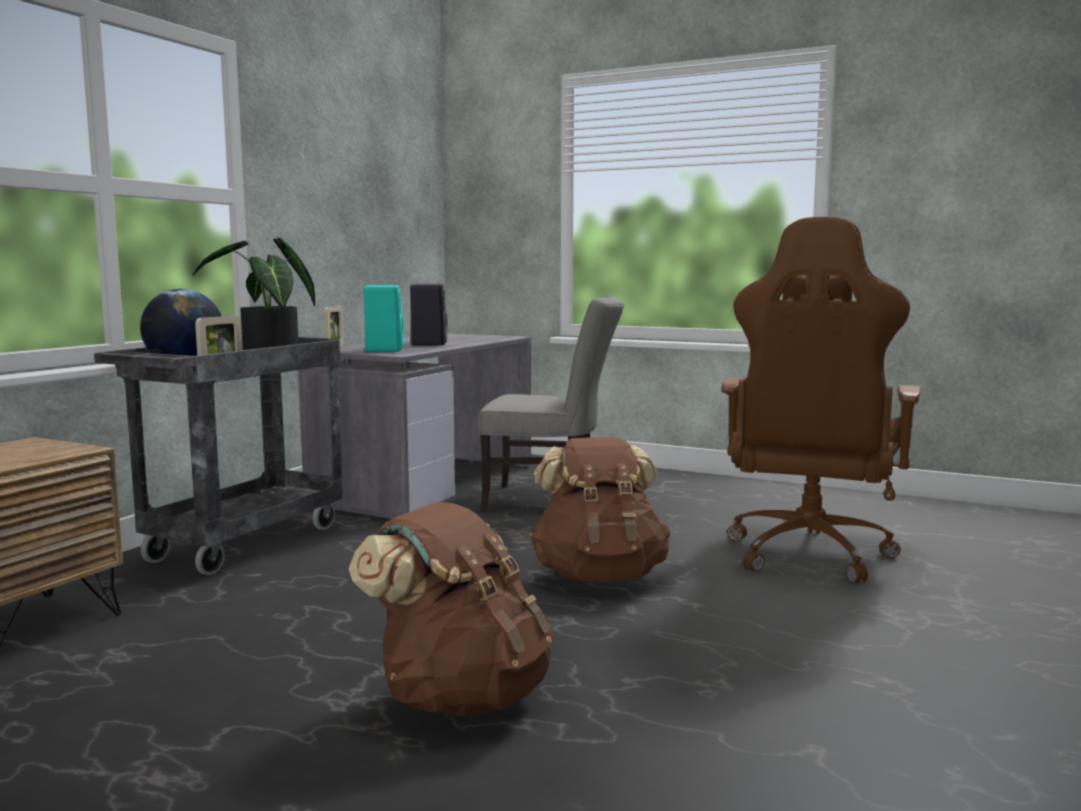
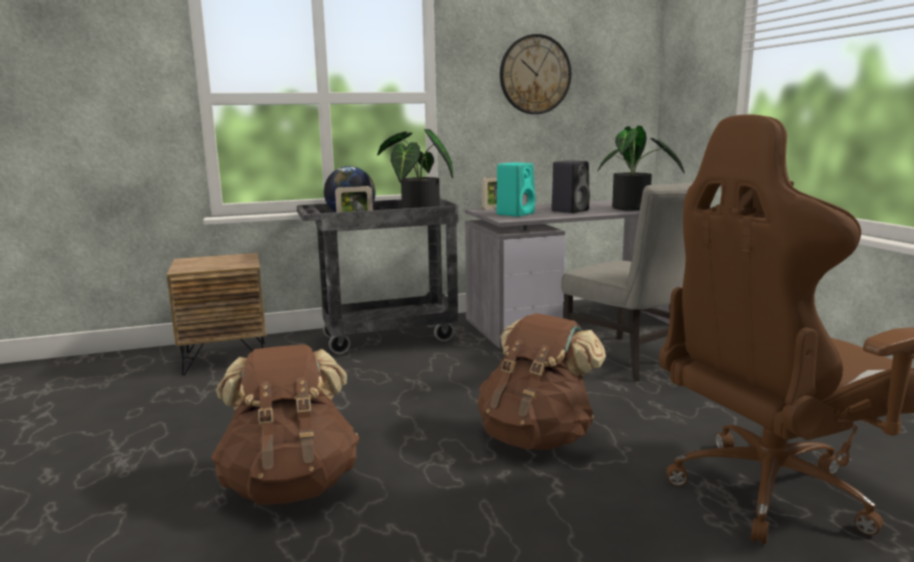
camera: 45 degrees right, 5 degrees up
(341, 179) = (535, 74): none -> wall clock
(484, 338) = (634, 208): none -> potted plant

